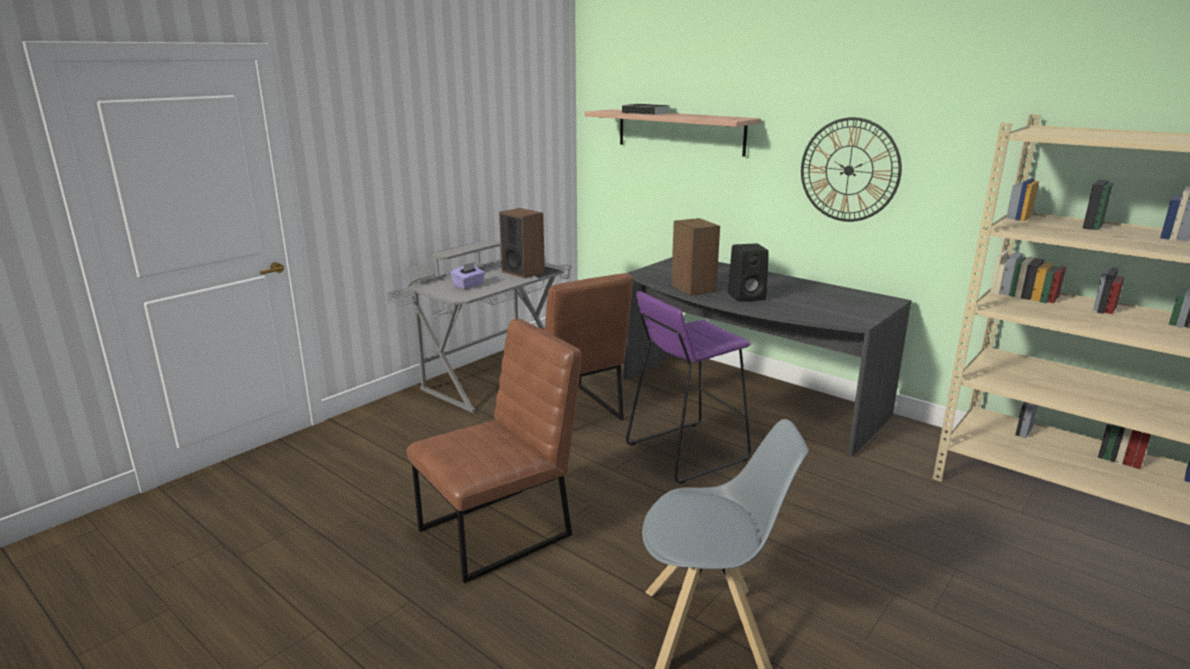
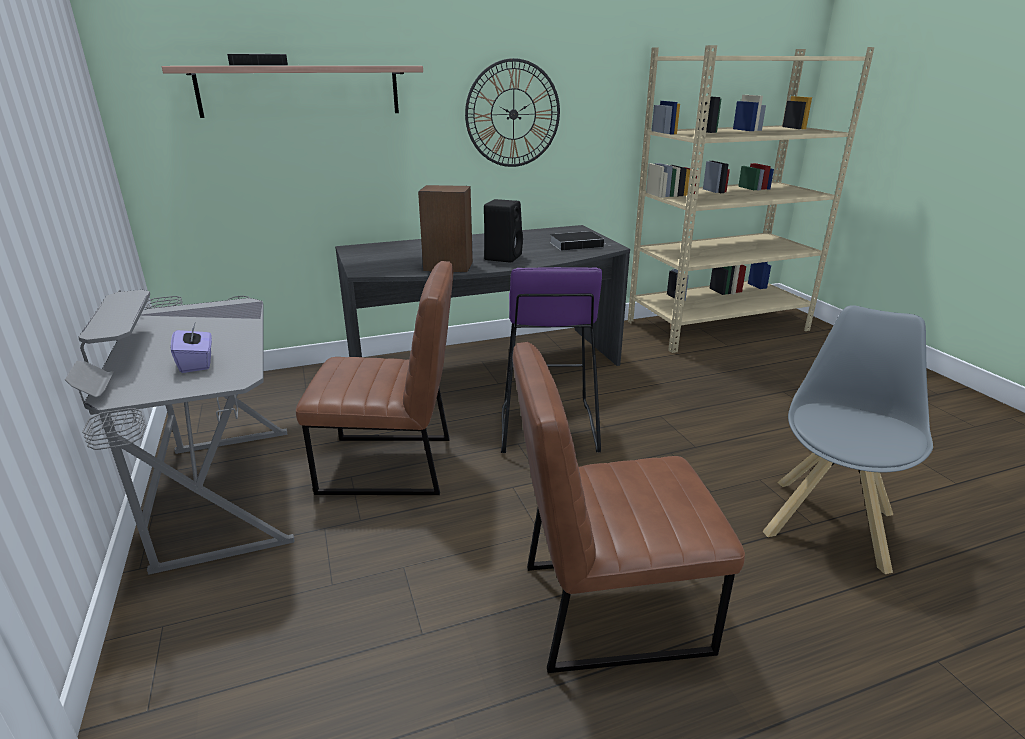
camera: 60 degrees left, 5 degrees up
(499, 531) = (608, 607): brown chair -> brown chair turned 90 degrees counterclockwise
(523, 272) = (217, 320): speaker -> none
(837, 310) = (577, 244): none -> book

